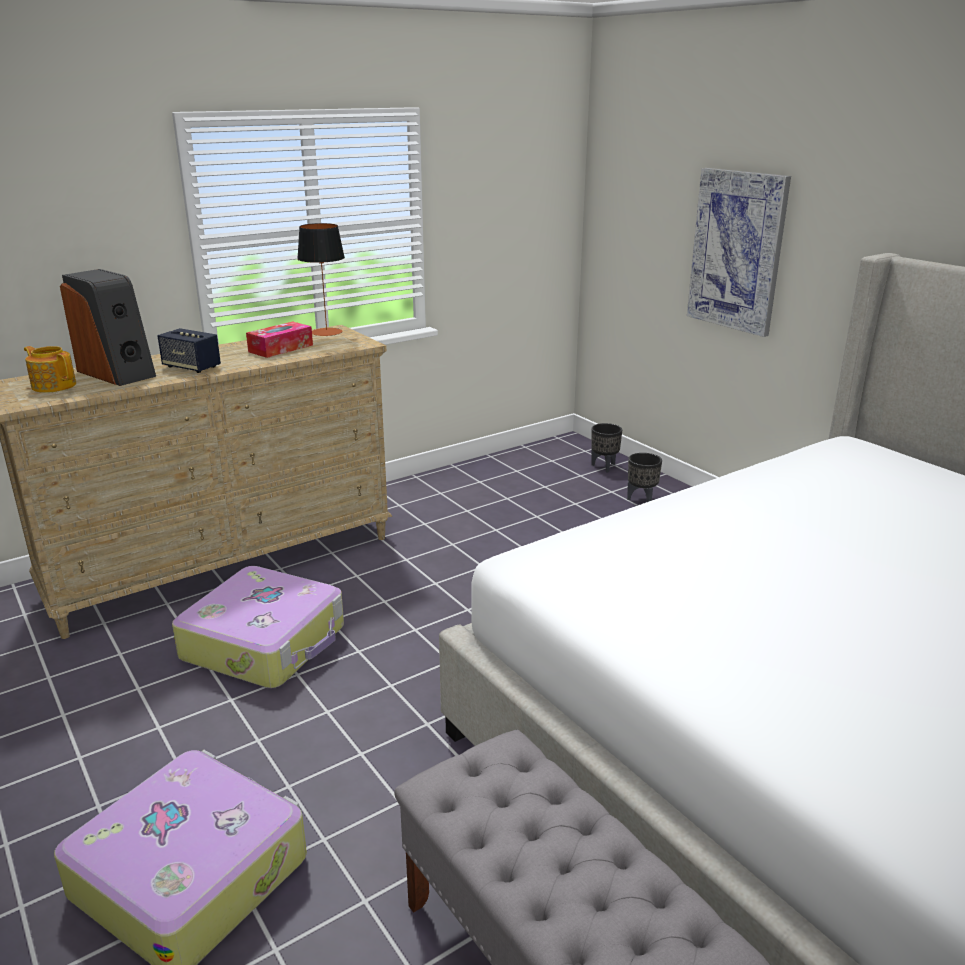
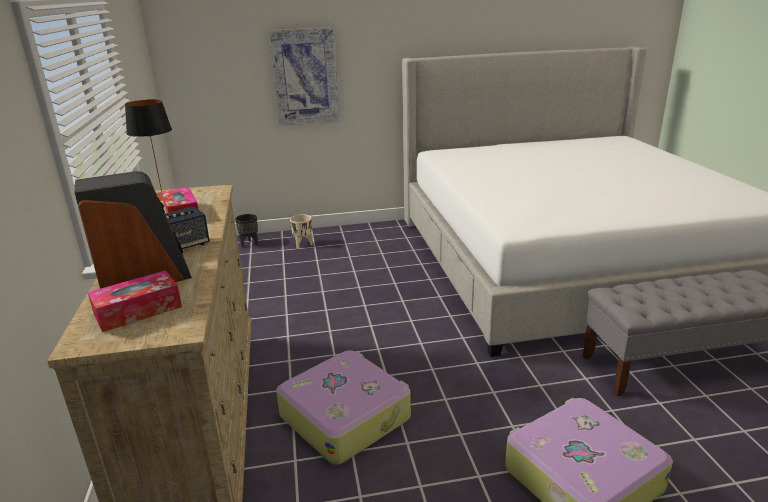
camera: 65 degrees left, 0 degrees up
(54, 385) = (138, 311): teapot -> tissue box
(642, 499) = (303, 244): black planter -> beige planter

